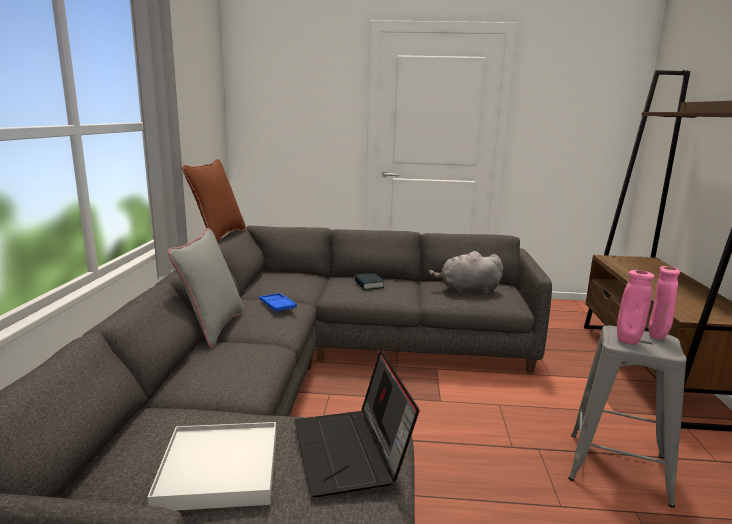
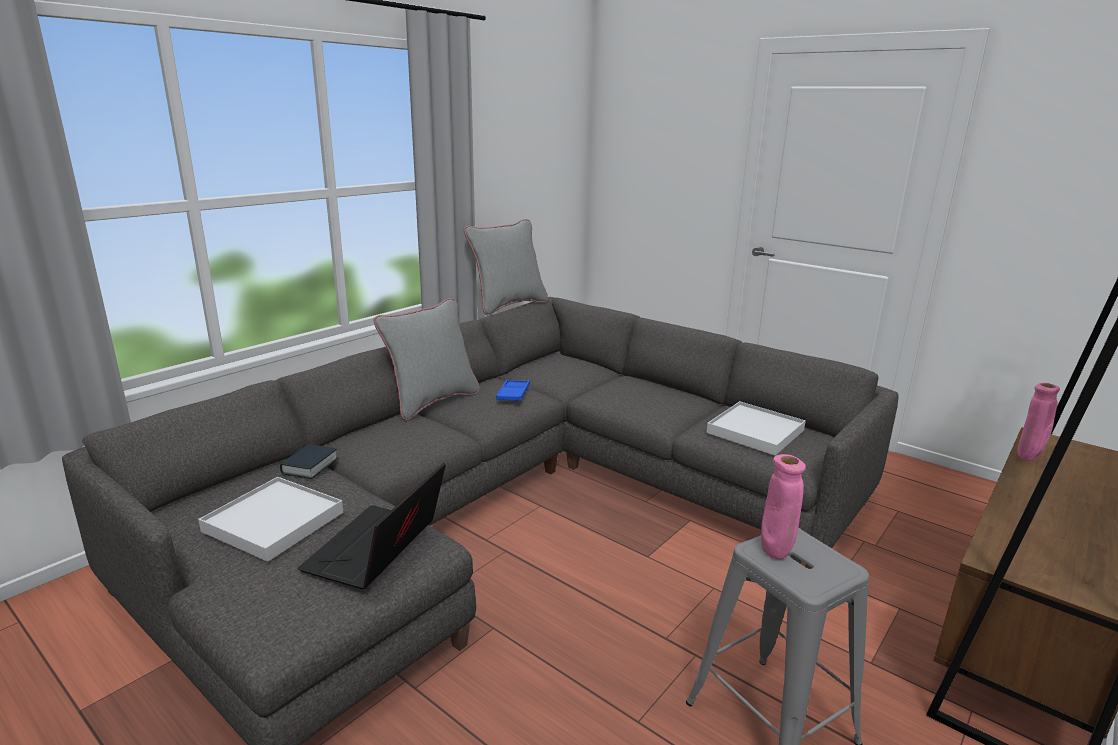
camera: 35 degrees right, 5 degrees up
(218, 236) = (508, 305): brown pillow -> grey pillow
(368, 285) = (643, 394): book -> book (310, 466)
(467, 291) = (755, 431): grey plush toy -> white tray
(657, 337) = (834, 563): pink vase -> pink vase (1027, 459)

